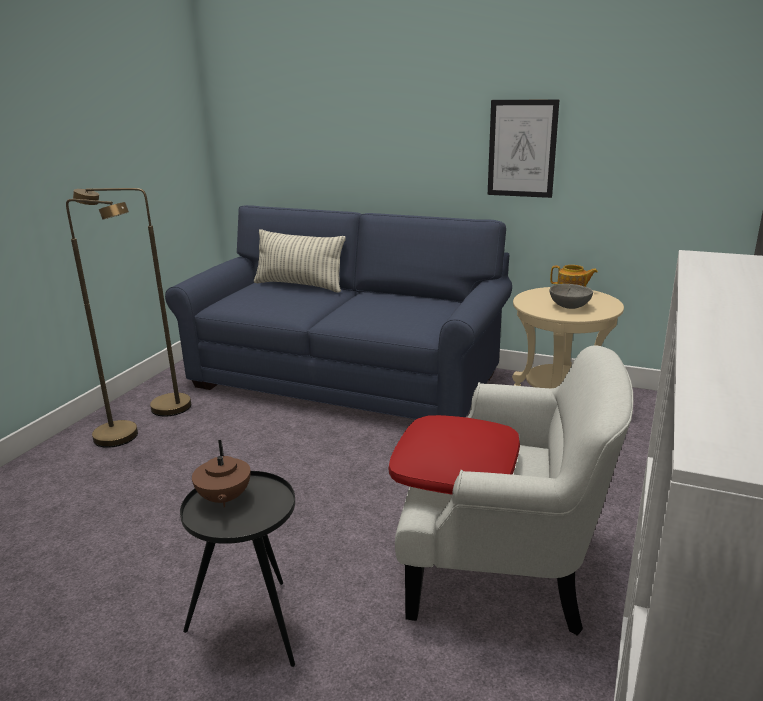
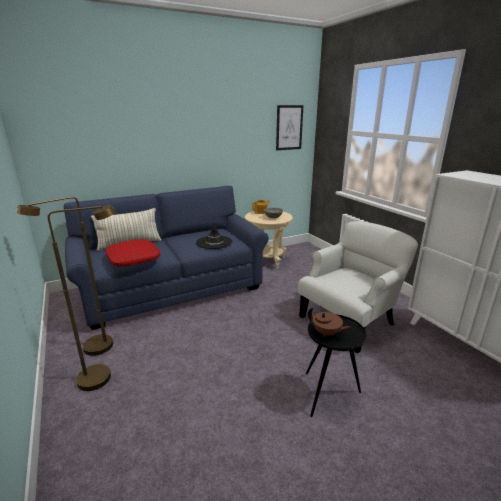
camera: 50 degrees left, 0 degrees up
(394, 317) = (214, 242): none -> black hat
(456, 470) = (344, 285): red pillow -> red pillow (134, 259)
(522, 149) = (228, 150): picture -> picture (289, 127)

